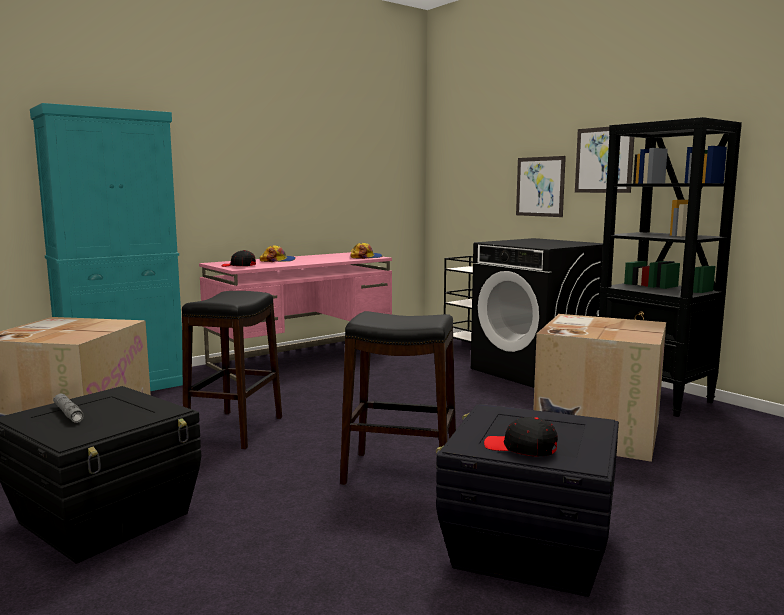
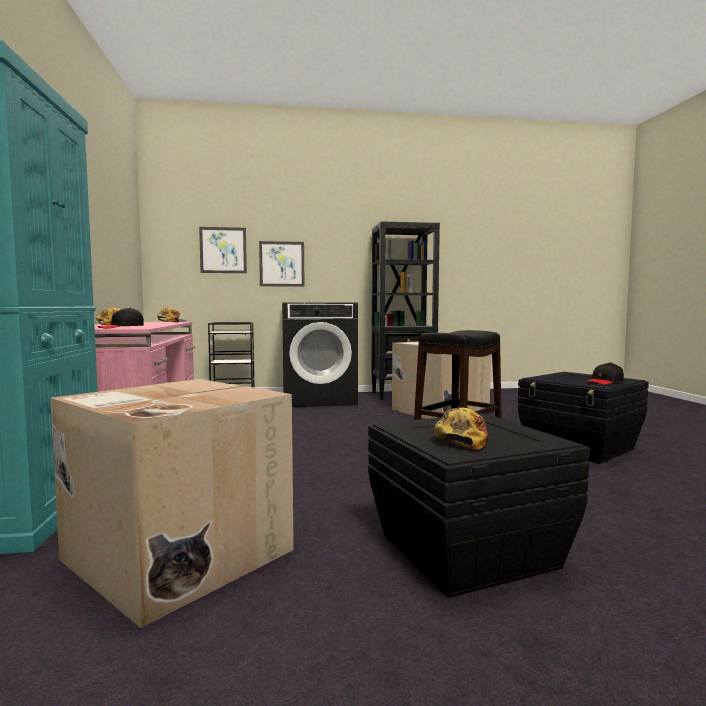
camera: 60 degrees left, 5 degrees down
(68, 413) = (461, 439): grey flashlight -> cap
(235, 429) = (298, 480): black stool -> none
(604, 160) = (336, 246): picture -> picture (223, 250)

